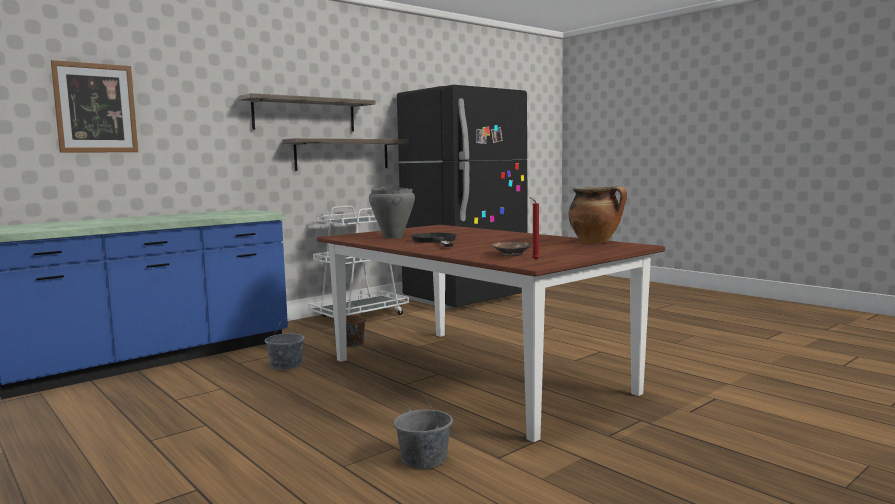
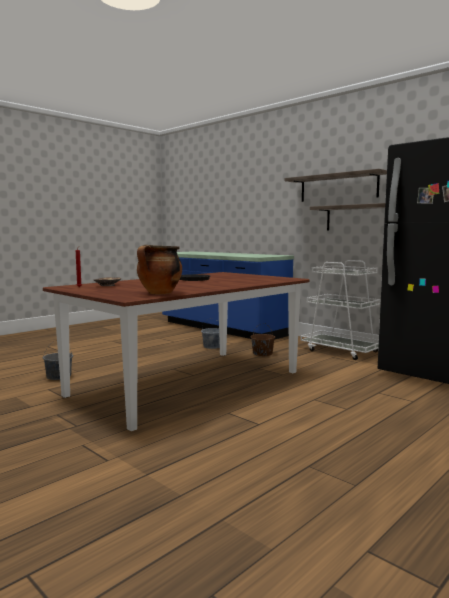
camera: 85 degrees right, 0 degrees up
(95, 108) = (232, 196): picture -> none
(393, 237) = (214, 276): grey cooking pot -> none

